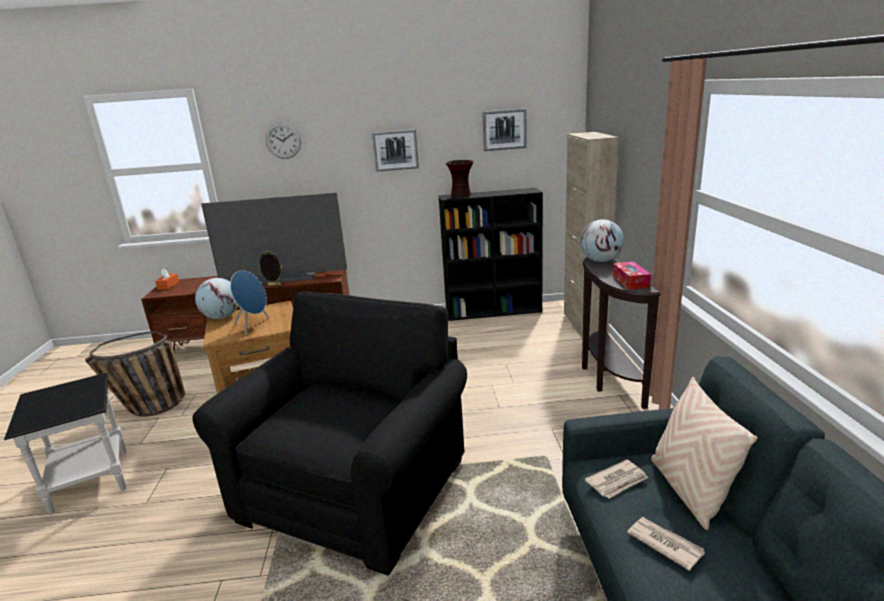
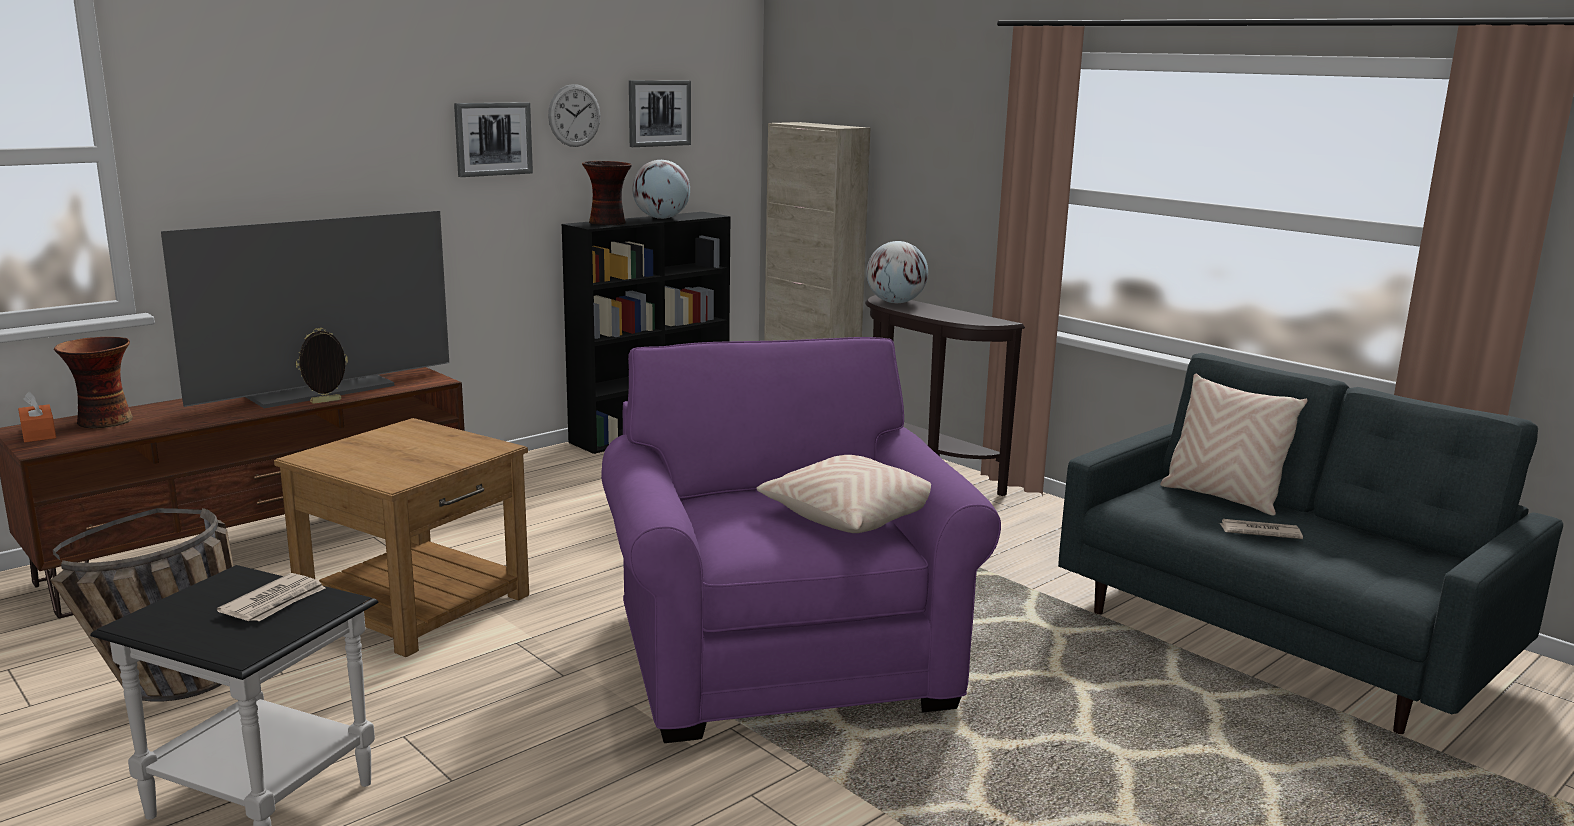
camera: 40 degrees left, 5 degrees down
(194, 283) = (103, 421): none -> vase
(222, 317) = (321, 456): globe -> globe (661, 218)
(254, 325) = (426, 455): blue speaker -> none
(283, 140) = (285, 108): wall clock -> wall clock (574, 115)
(350, 427) = (853, 516): none -> beige pillow
(355, 491) = (782, 659): black armchair -> purple armchair
(617, 481) = (1160, 506): newspaper -> newspaper (275, 602)
(630, 281) = (973, 317): tissue box -> none

